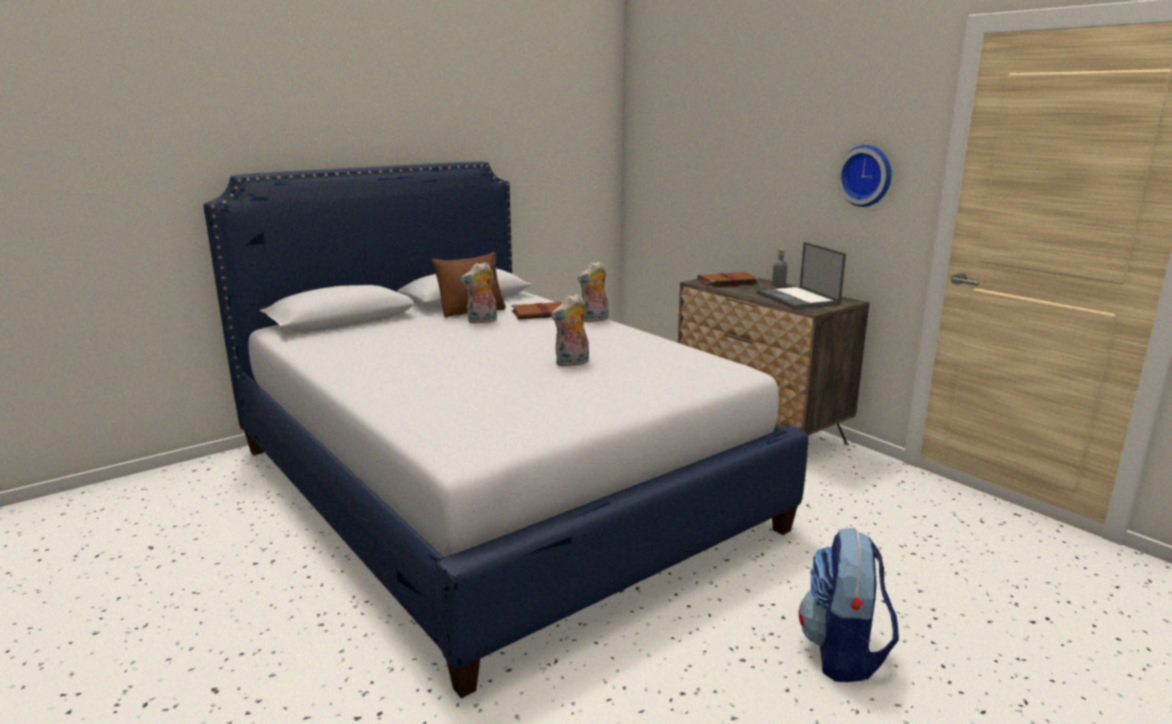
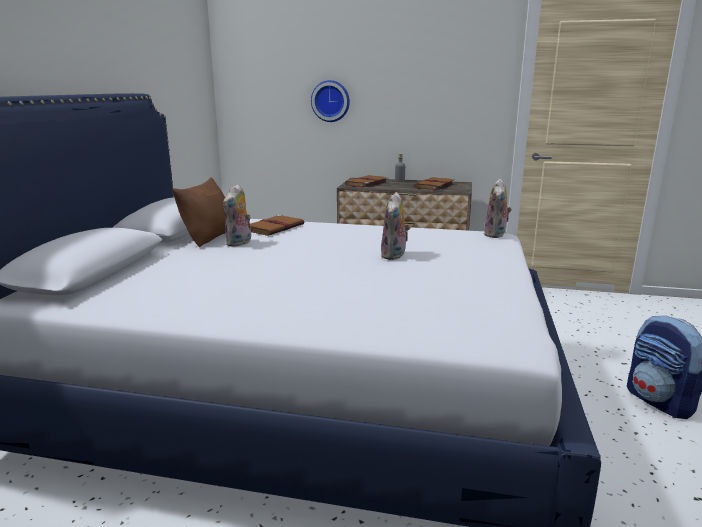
camera: 40 degrees left, 0 degrees up
(594, 320) = (325, 224): plush toy -> plush toy (496, 235)
(798, 299) = (434, 186): laptop -> brown book
(867, 175) = (461, 94): wall clock -> wall clock (331, 101)

